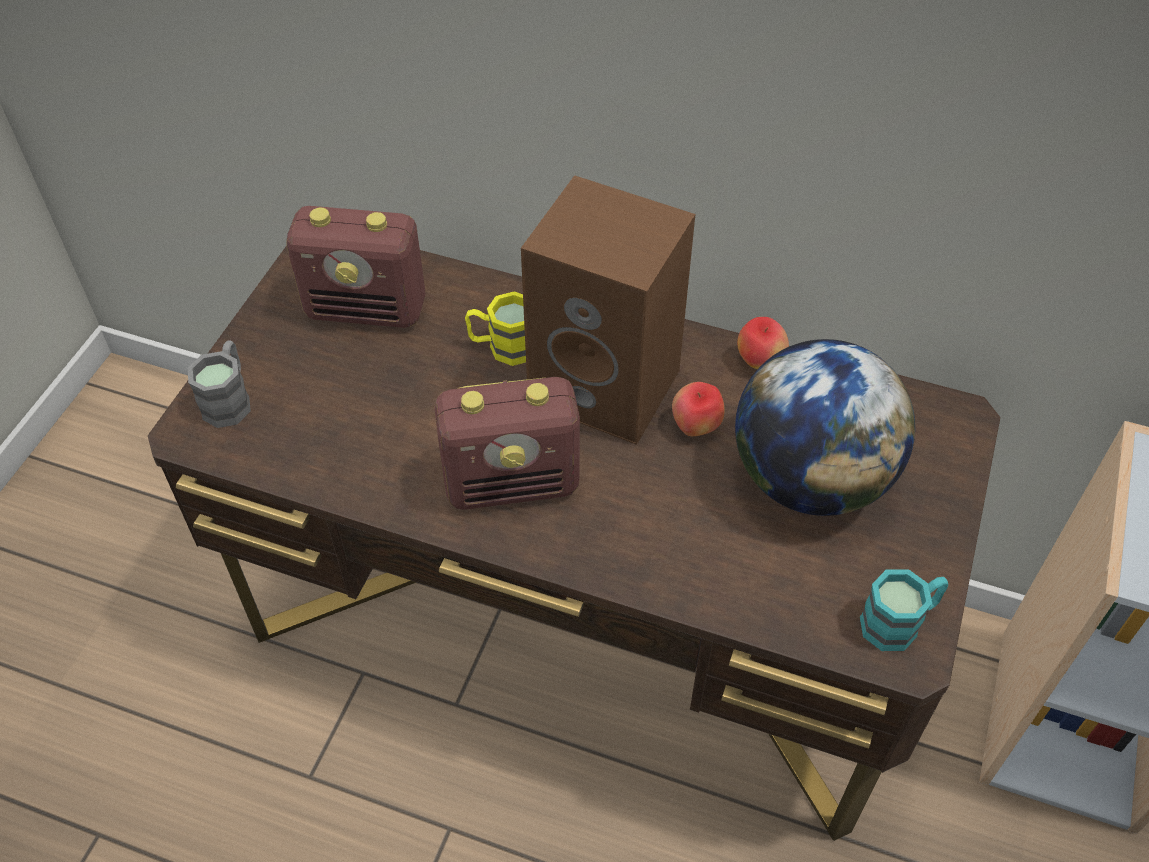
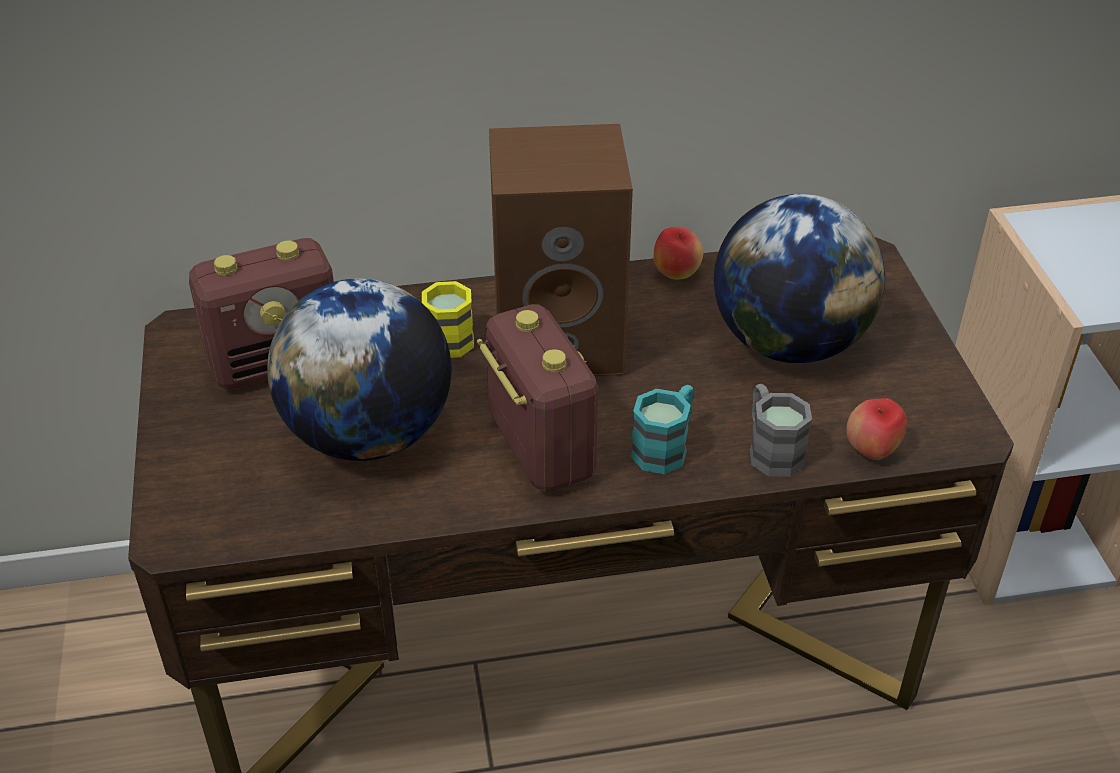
camera: 30 degrees left, 10 degrees down
(229, 399) = (195, 491): grey mug -> grey mug (770, 449)
(389, 407) = (369, 434): none -> globe
(513, 483) = (539, 447): radio -> radio turned 75 degrees counterclockwise
(695, 427) = (663, 342): apple -> apple (871, 451)
(899, 622) = (942, 415): turquoise mug -> turquoise mug (665, 447)

